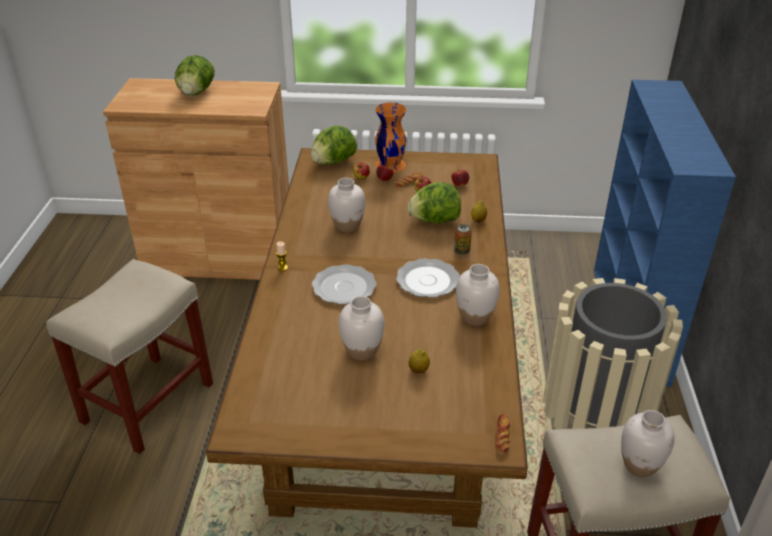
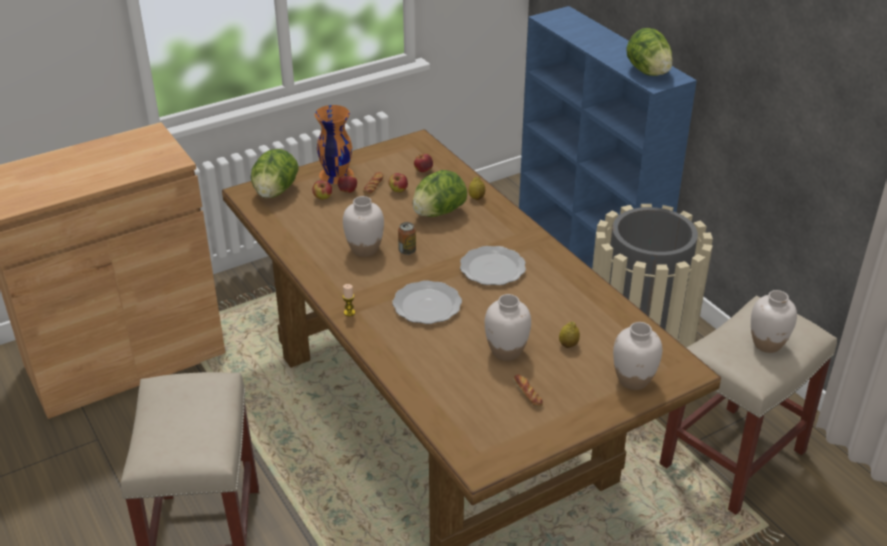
camera: 35 degrees left, 0 degrees up
(196, 93) = (79, 164): lettuce -> lettuce (648, 72)
(461, 251) = (492, 231): can -> can (407, 251)
(475, 317) = (565, 283): white vase -> white vase (633, 380)
(502, 436) = (682, 364): bread -> bread (527, 393)

